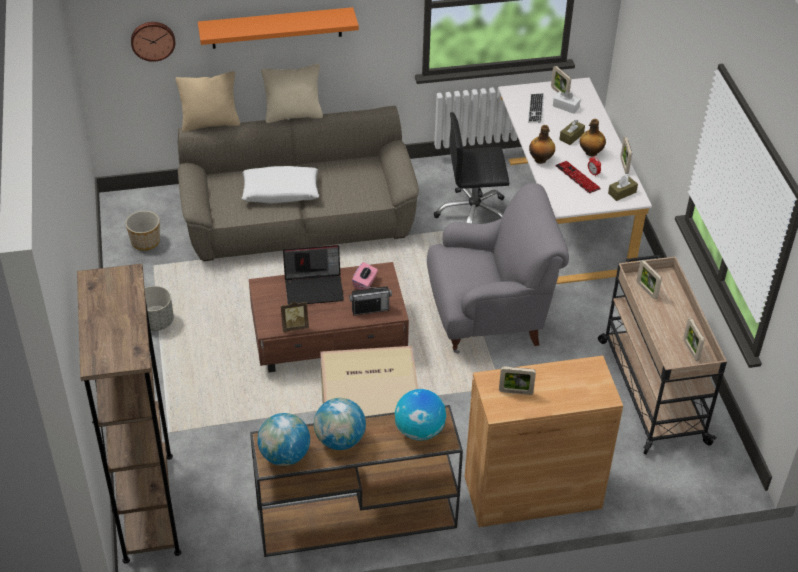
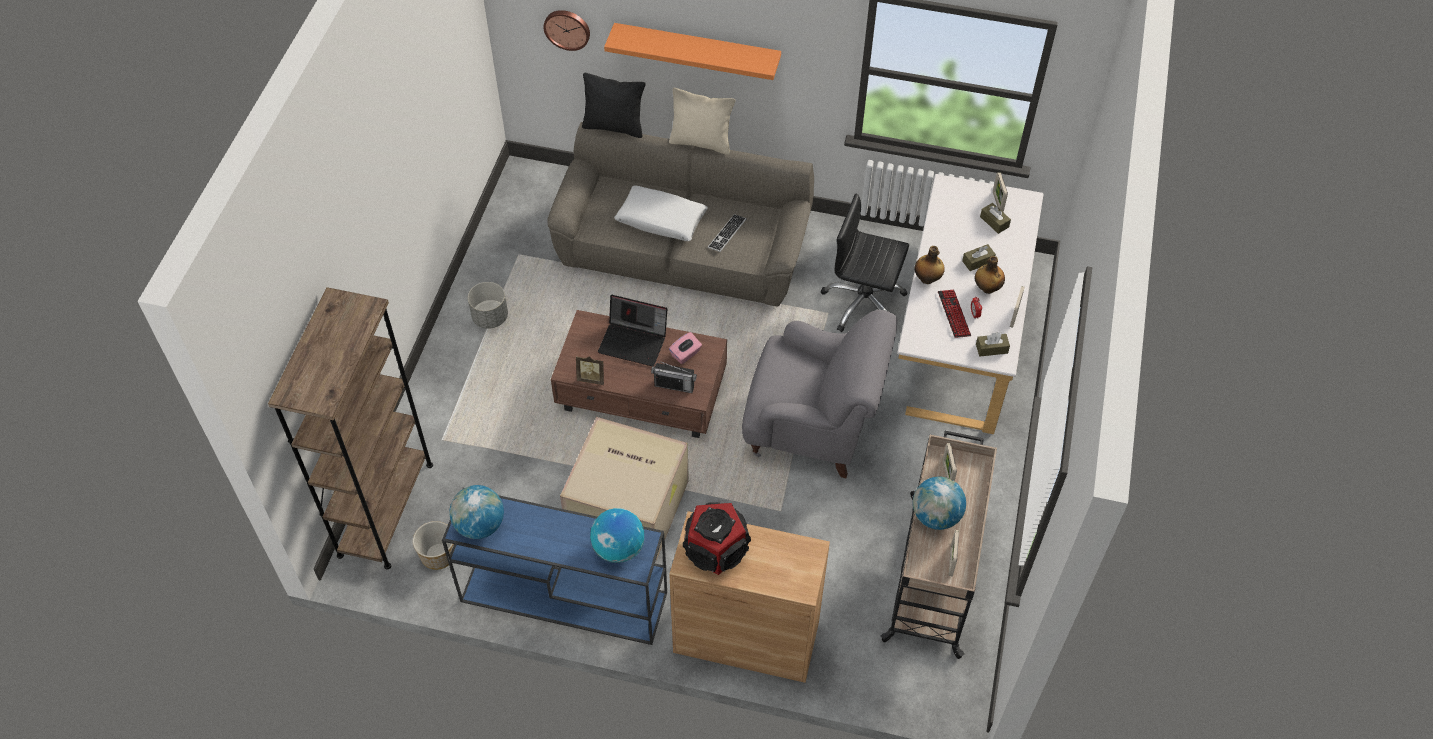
camera: 25 degrees right, 10 degrees up
(145, 242) = (524, 225): planter -> planter (437, 555)
(210, 123) = (614, 126): beige pillow -> black pillow
(340, 440) = (538, 528): globe -> globe (935, 516)
(354, 519) = (562, 597): brown console table -> blue console table
(515, 392) = (716, 549): picture frame -> speaker
(535, 109) = (959, 214): keyboard -> keyboard (727, 234)
(566, 106) = (994, 222): white tissue box -> brown tissue box

